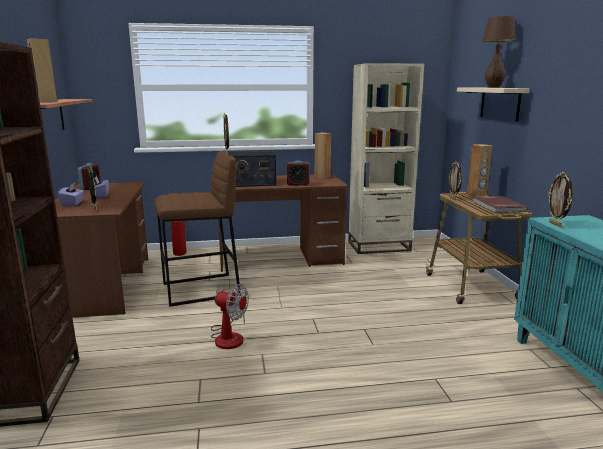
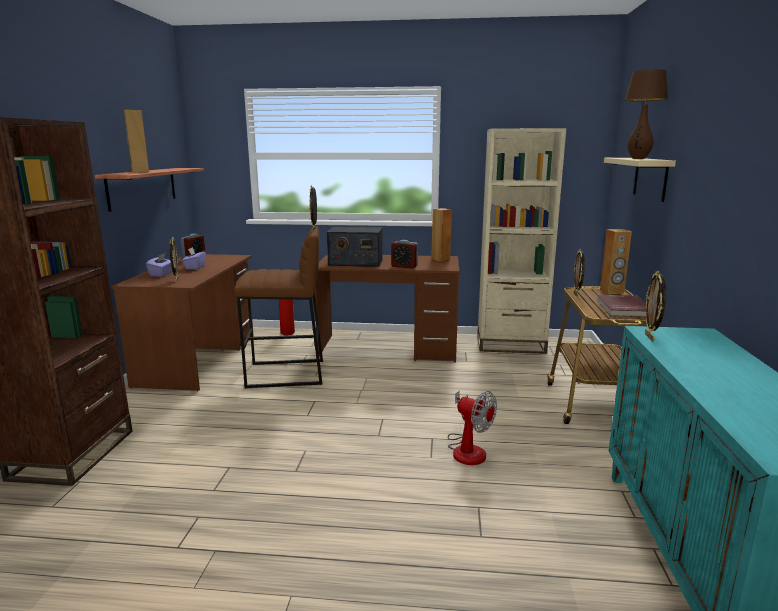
camera: 15 degrees right, 0 degrees up
(227, 336) = (282, 426): fan -> fan (467, 449)

